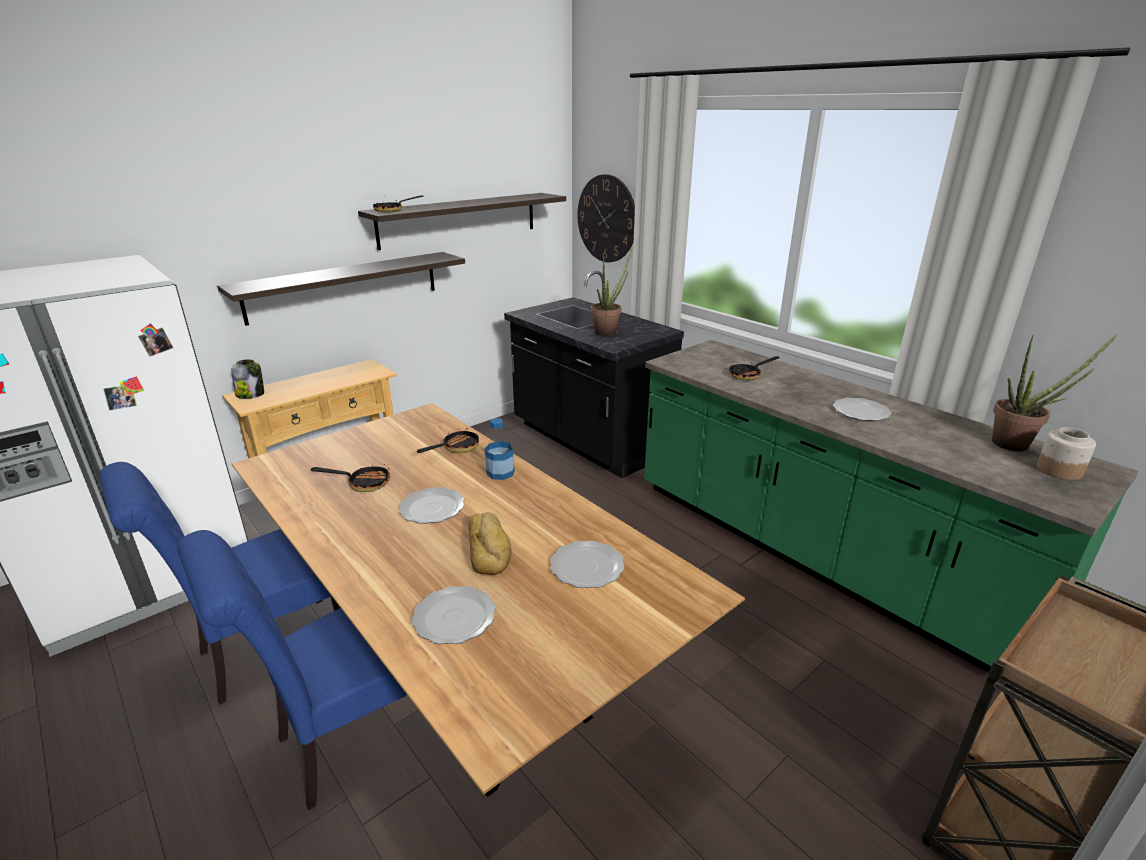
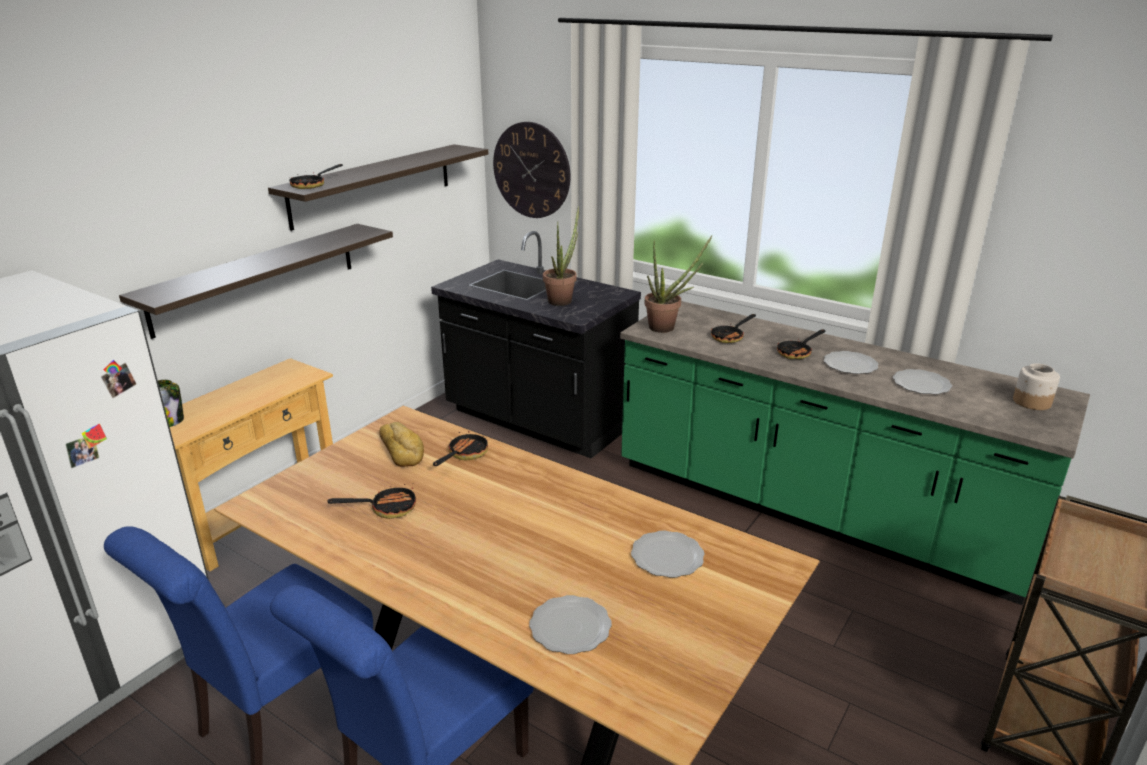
camera: 15 degrees left, 0 degrees up
(432, 508) = (480, 524): plate -> plate (922, 385)
(489, 548) = (563, 555): bread -> bread (402, 449)
(500, 472) = (528, 474): bottle -> none
(809, 395) = (797, 352): none -> frying pan
(1018, 444) = (992, 381): potted plant -> potted plant (667, 327)

